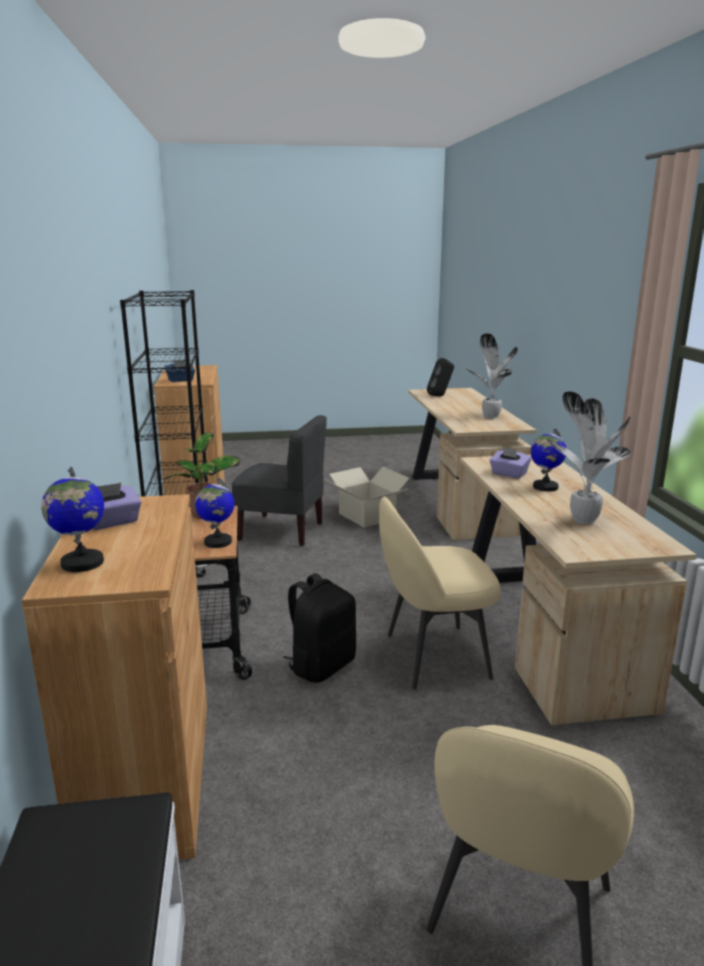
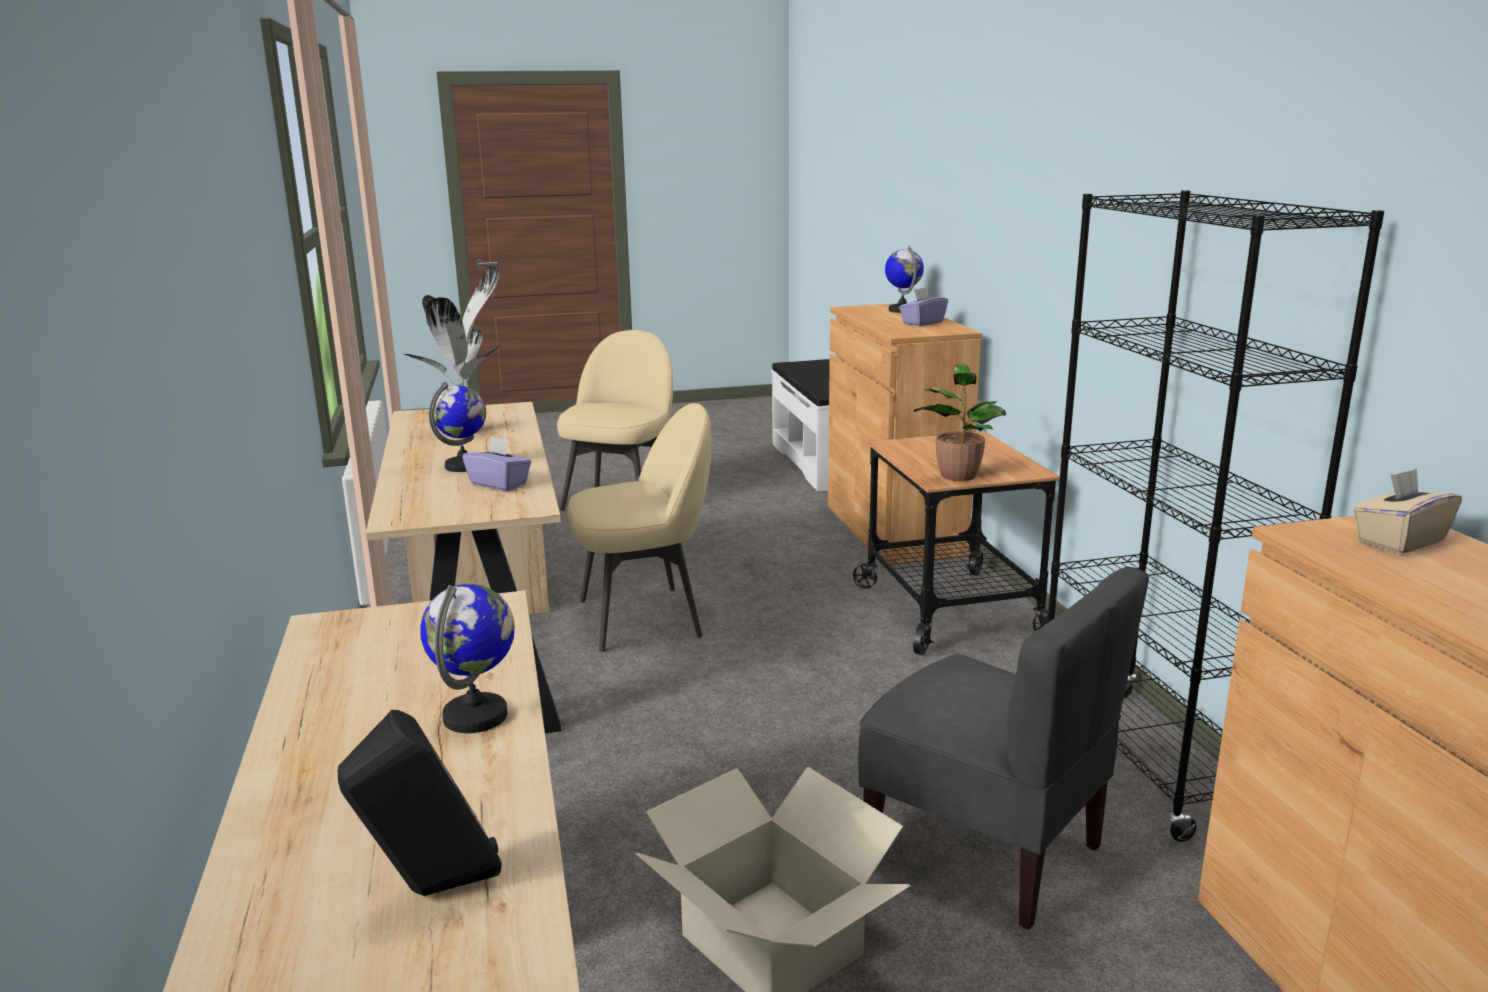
camera: 175 degrees right, 0 degrees up
(181, 380) = (1399, 541): blue tissue box -> beige tissue box
(217, 542) = (901, 449): globe -> globe (476, 716)
(282, 531) = (985, 851): grey chair -> grey chair turned 150 degrees counterclockwise
(321, 666) = (780, 601): black backpack -> none
(490, 417) = (362, 677): potted plant -> none

